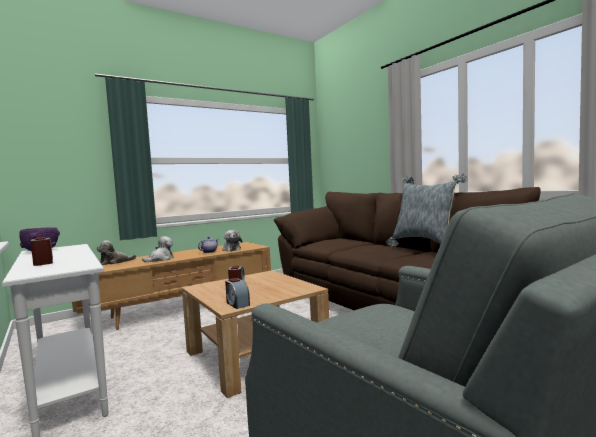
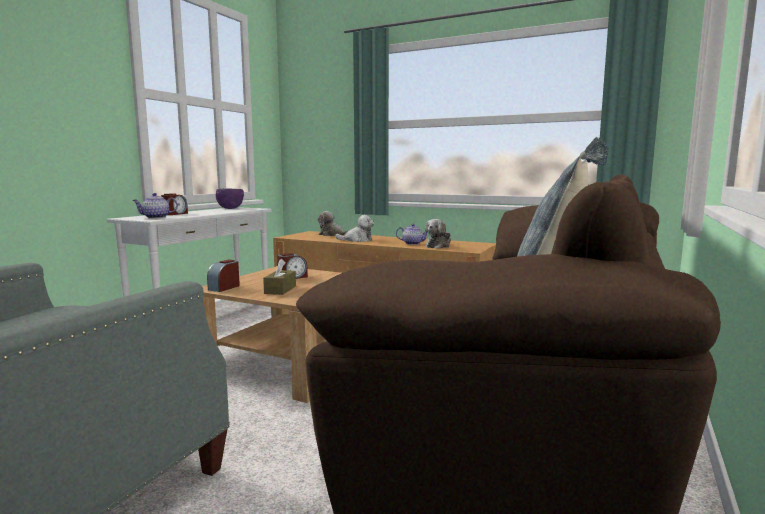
camera: 60 degrees right, 5 degrees up
(65, 266) = (155, 217): none -> teapot
(272, 290) = (280, 289): none -> brown tissue box

